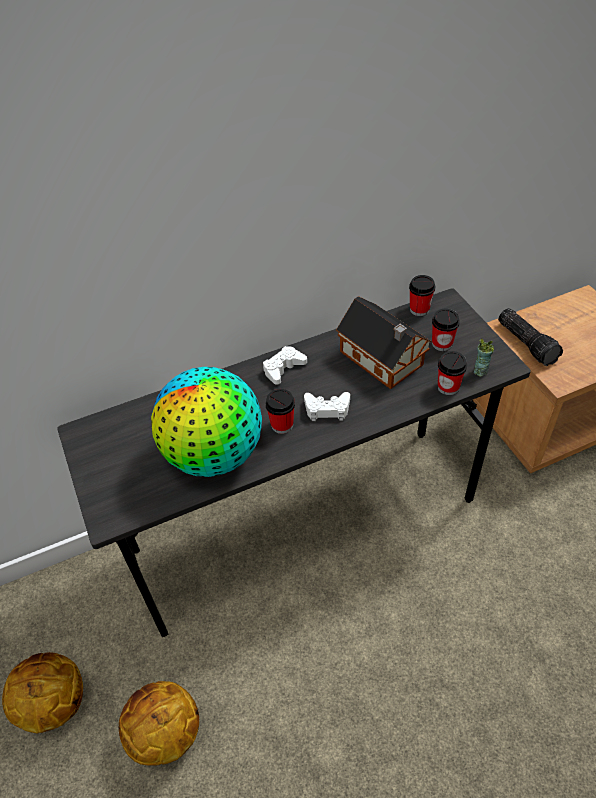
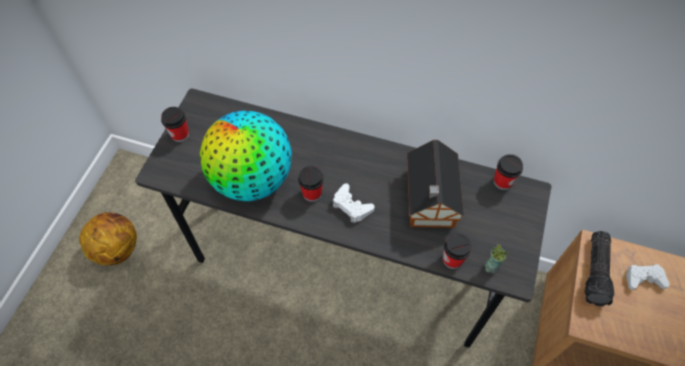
camera: 40 degrees right, 10 degrees up
(165, 734) = (150, 317): basketball -> none
(283, 368) = (356, 153): white game controller -> white game controller (643, 278)
(442, 344) = (487, 222): cup -> cup (180, 135)

